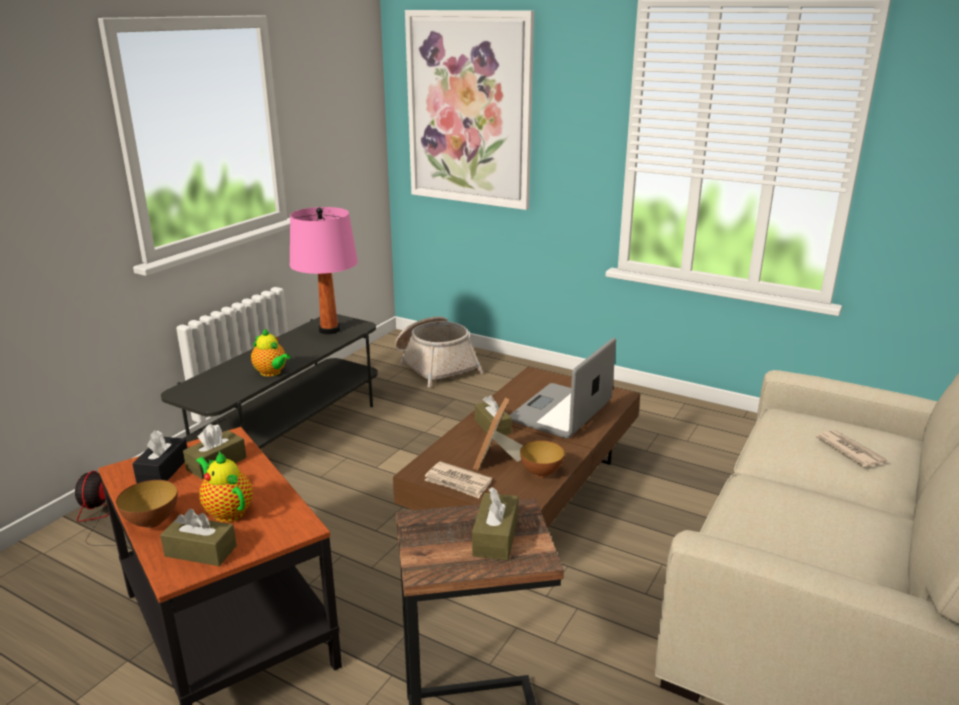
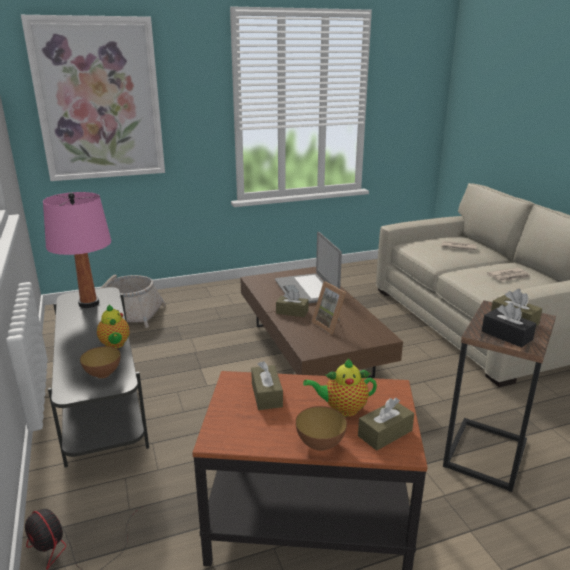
camera: 50 degrees left, 0 degrees up
(163, 470) = (244, 420): black tissue box -> black tissue box (506, 335)
(272, 373) = (115, 345): teapot -> teapot turned 75 degrees clockwise
(458, 482) = (337, 344): newspaper -> newspaper (509, 276)
(541, 473) = (360, 319): bowl -> bowl (103, 374)

